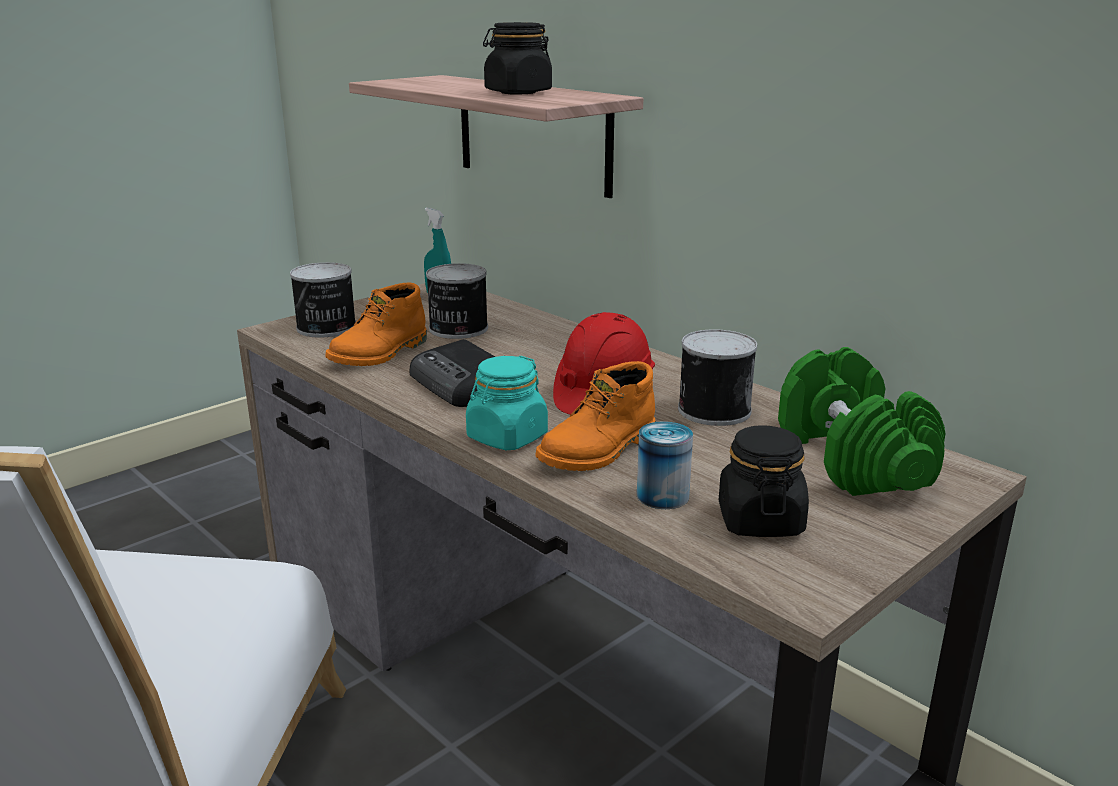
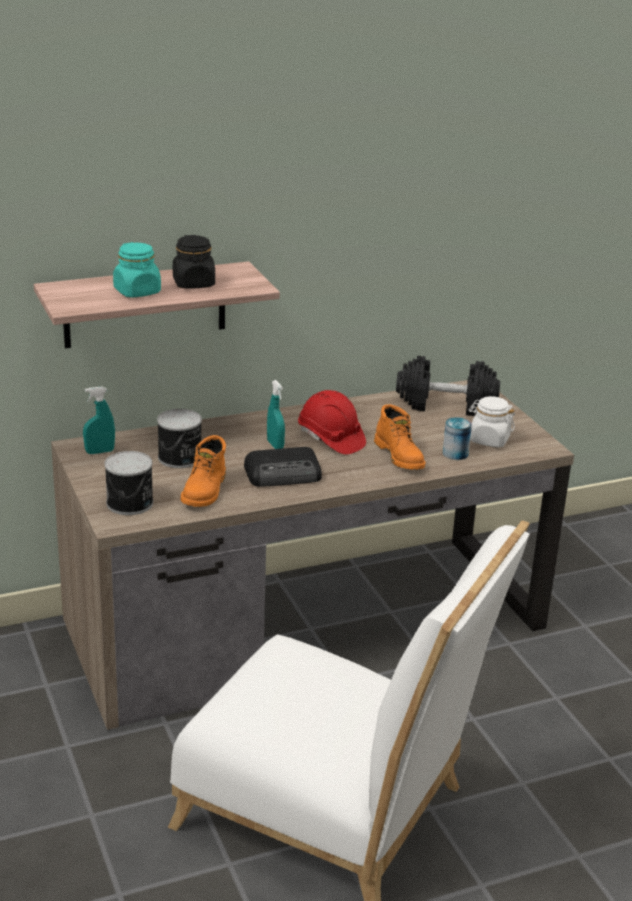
camera: 70 degrees left, 5 degrees up
(380, 353) = (205, 491): orange boot -> orange boot turned 45 degrees clockwise
(507, 437) = (367, 476): turquoise jar -> turquoise jar (137, 292)
(544, 367) = (275, 445): none -> turquoise spray bottle
(712, 409) = (371, 417): can -> none
(759, 520) = (489, 440): black jar -> white jar
(850, 458) = (445, 404): green dumbbell -> black dumbbell

